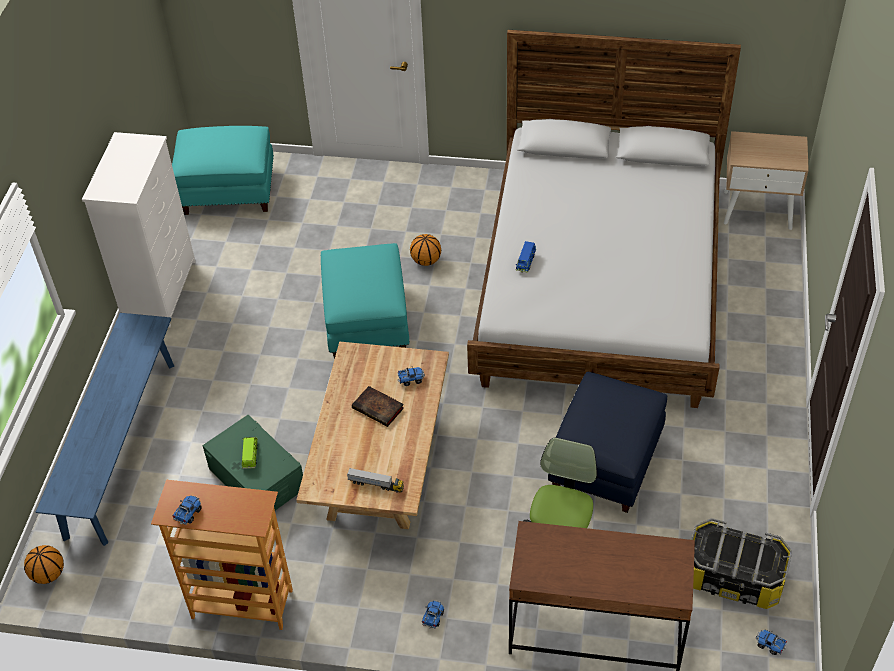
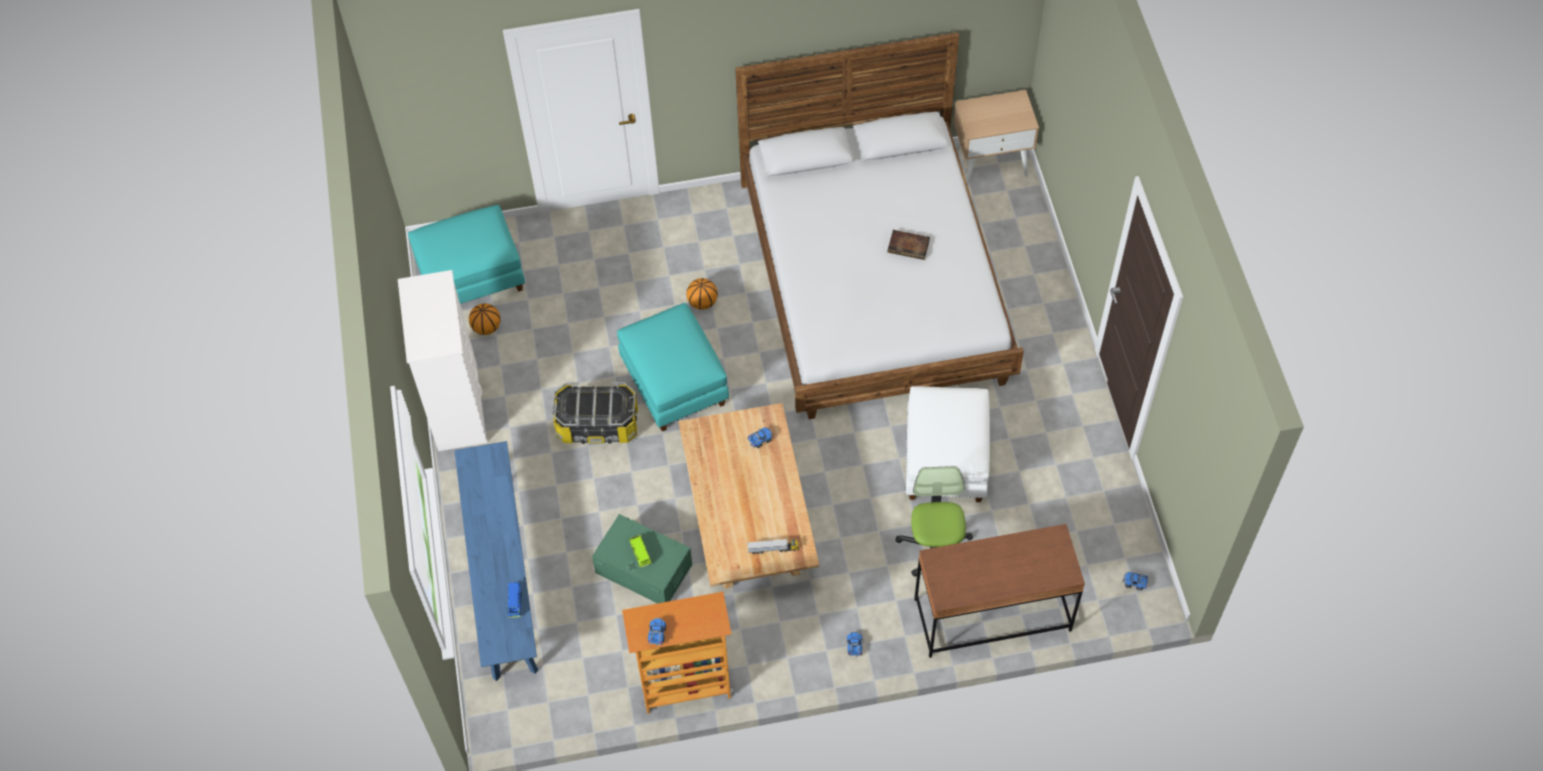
camera: 20 degrees left, 10 degrees up
(48, 574) = (498, 715): basketball -> basketball (486, 327)
(379, 408) = (744, 477): book -> book (909, 246)
(525, 262) = (821, 295): blue toy car -> blue toy car (515, 603)
(607, 463) = (946, 461): blue ottoman -> white ottoman
(733, 578) = (1087, 534): storage box -> storage box (597, 425)

